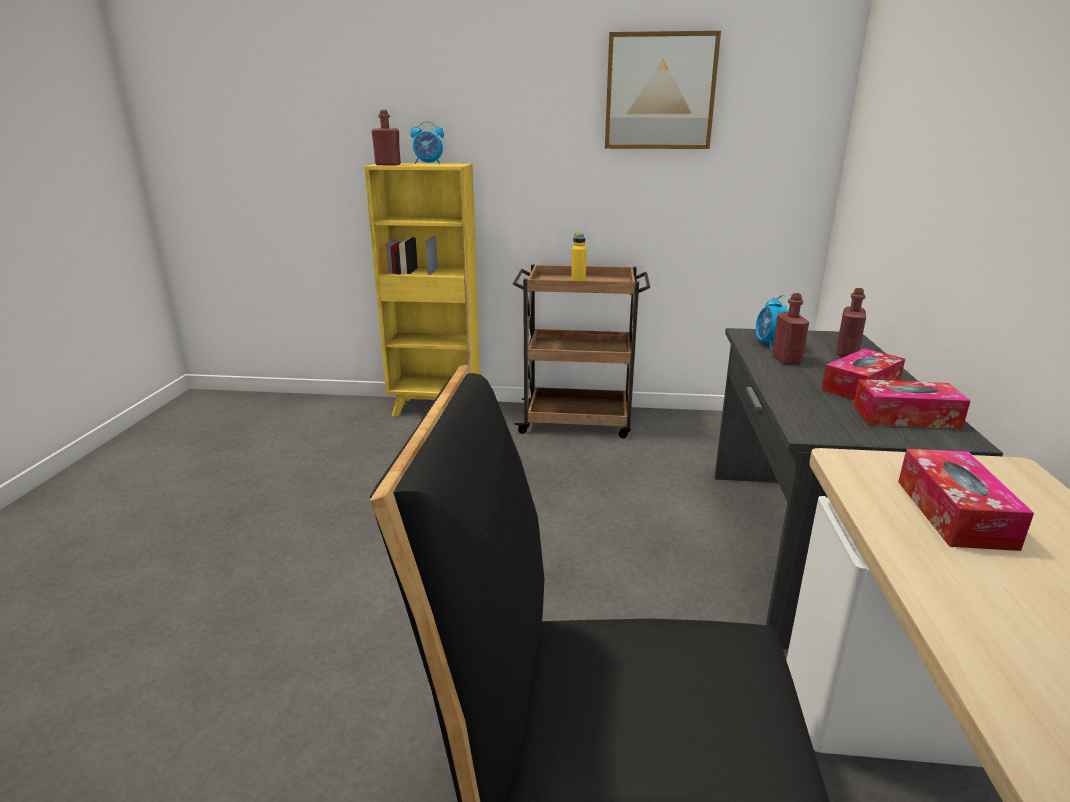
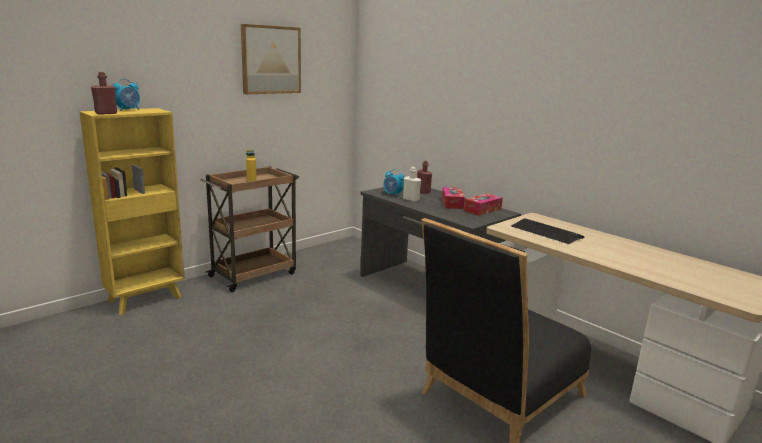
camera: 50 degrees left, 5 degrees down
(786, 360) = (411, 199): red bottle -> white bottle
(954, 513) = (546, 232): tissue box -> keyboard

